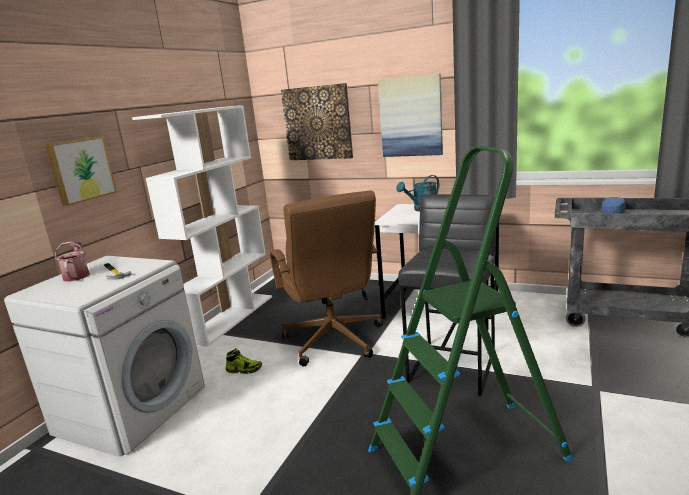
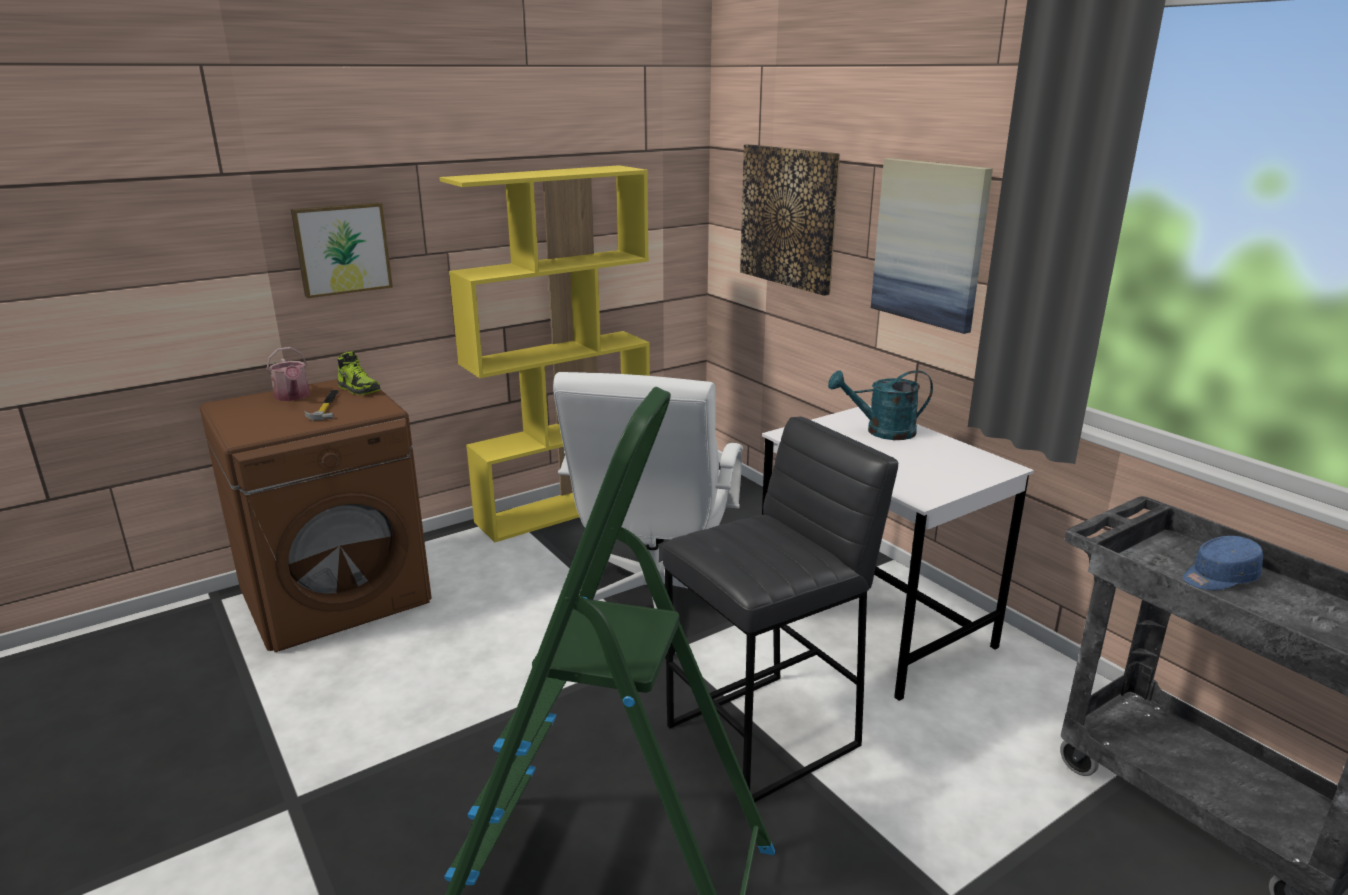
camera: 30 degrees right, 5 degrees up
(77, 275) = (293, 397): watering can -> watering can turned 135 degrees clockwise
(135, 408) = (339, 595): white washing machine -> brown washing machine
(230, 317) = (565, 508): white bookcase -> yellow bookcase
(244, 370) = (497, 598): shoe -> shoe (359, 389)
(333, 338) = (654, 603): brown office chair -> white office chair

